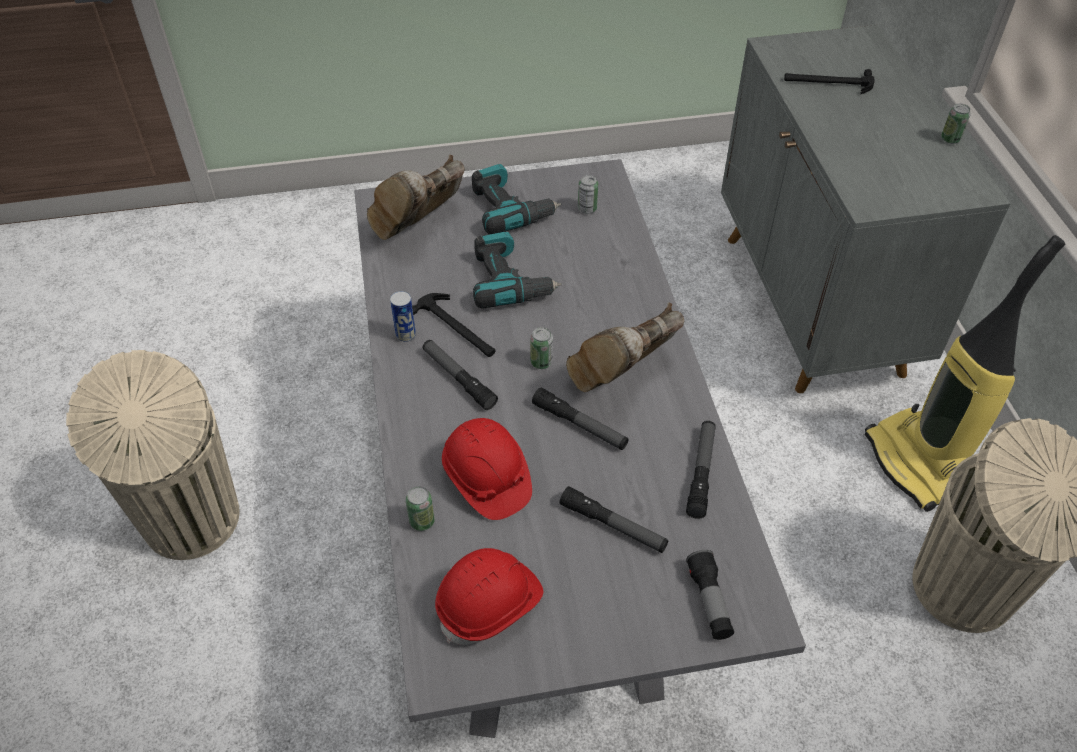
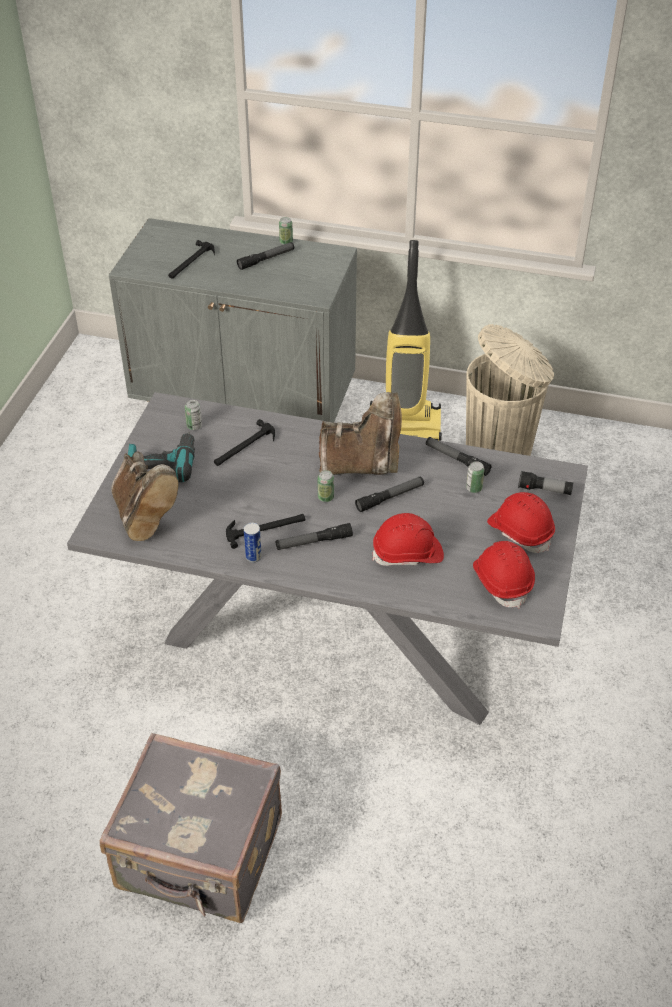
camera: 65 degrees left, 5 degrees down
(191, 522) = (200, 856): beige trash can -> grey suitcase
(422, 521) = (424, 595): can -> can (474, 488)
(510, 281) = (238, 488): power drill -> none
(581, 260) = (244, 447): none -> hammer
(602, 596) = (520, 531): none -> red hard hat
(613, 525) = (474, 510): flashlight -> flashlight (266, 259)
(622, 377) = (363, 465): brown boot -> brown boot turned 75 degrees counterclockwise

